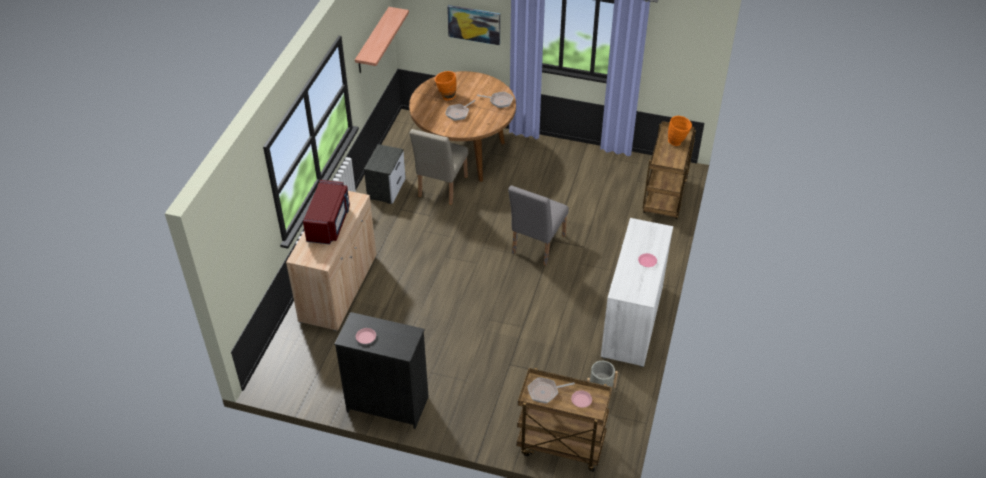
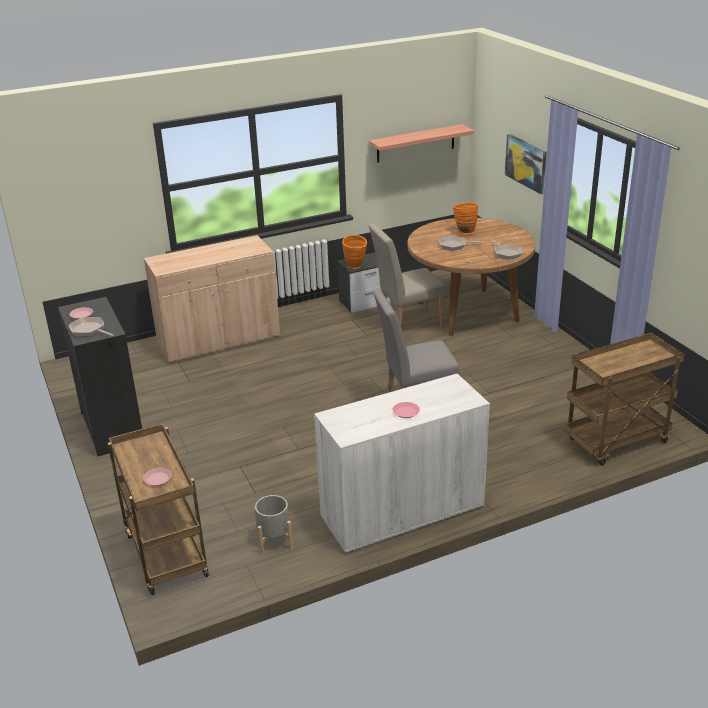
camera: 50 degrees right, 15 degrees down
(329, 223) = (213, 252): red microwave -> none
(545, 392) = (145, 452): frying pan -> frying pan (89, 330)
(677, 143) = (643, 359): orange vase -> orange vase (355, 267)

